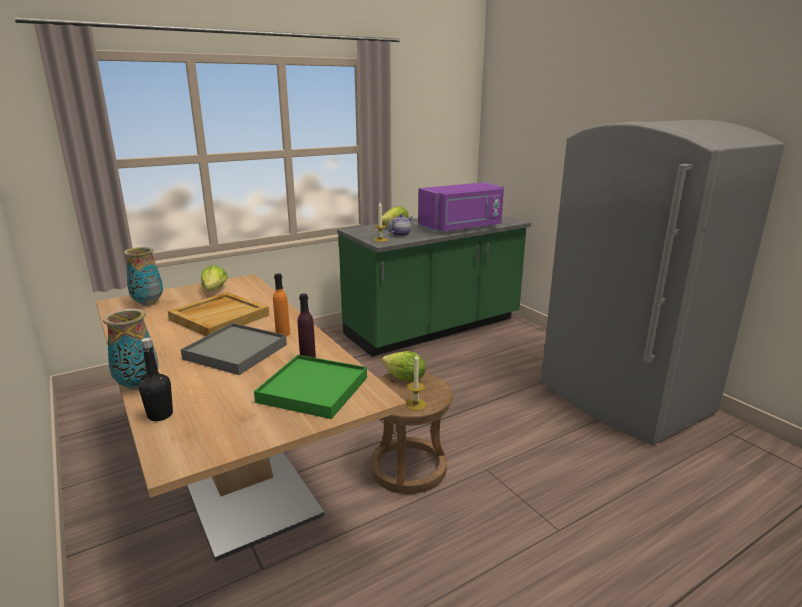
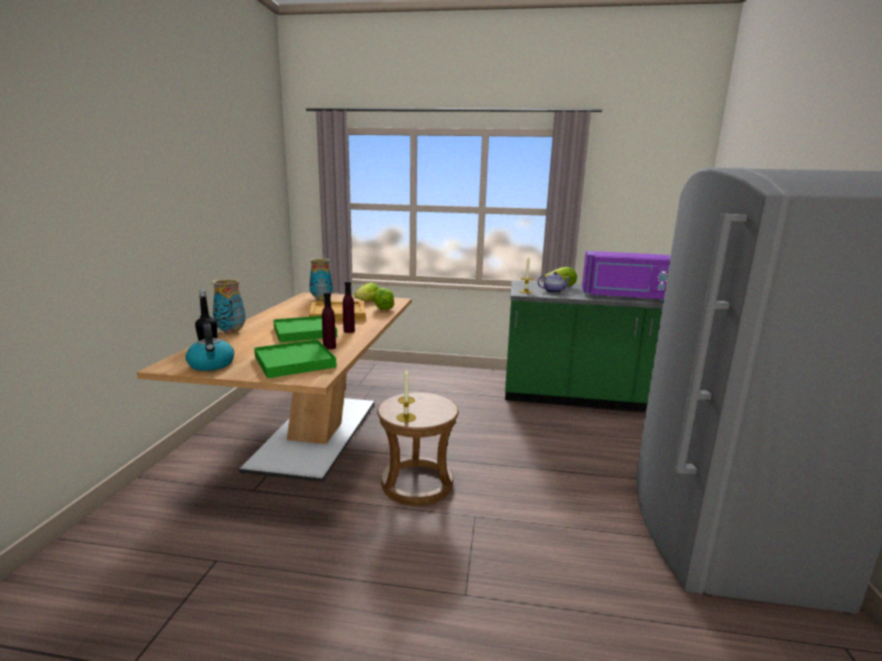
camera: 40 degrees right, 5 degrees down
(229, 434) = (212, 365): none -> kettle
(236, 352) = (304, 332): grey tray -> green tray
(283, 334) = (349, 331): orange bottle -> purple bottle
(404, 379) = (430, 400): lettuce -> lettuce (383, 309)

